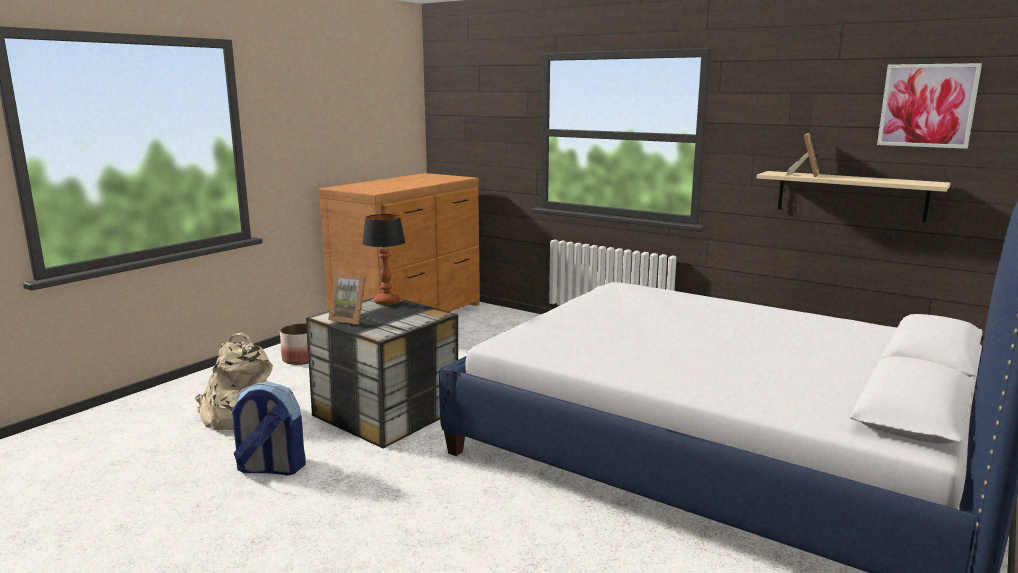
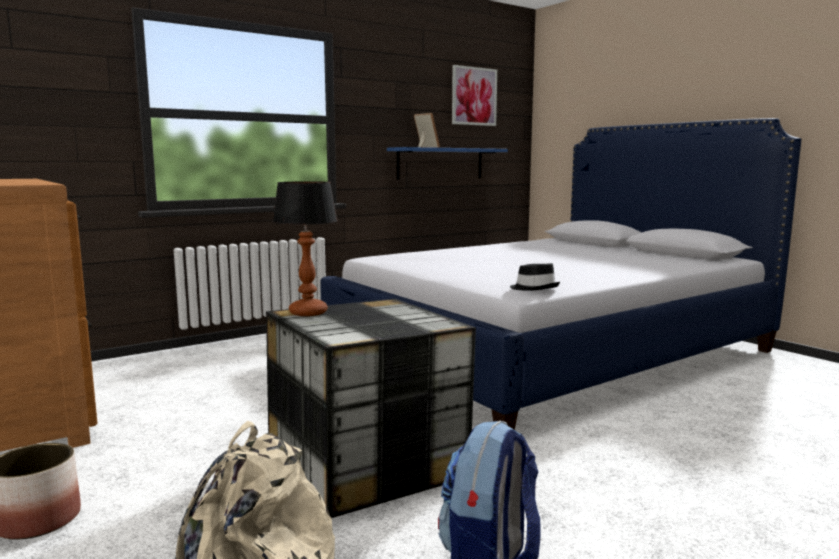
camera: 70 degrees left, 5 degrees down
(350, 319) = (367, 329): picture frame -> none
(523, 346) = (534, 288): none -> black hat
(850, 196) = (440, 163): beige shelf -> blue shelf

